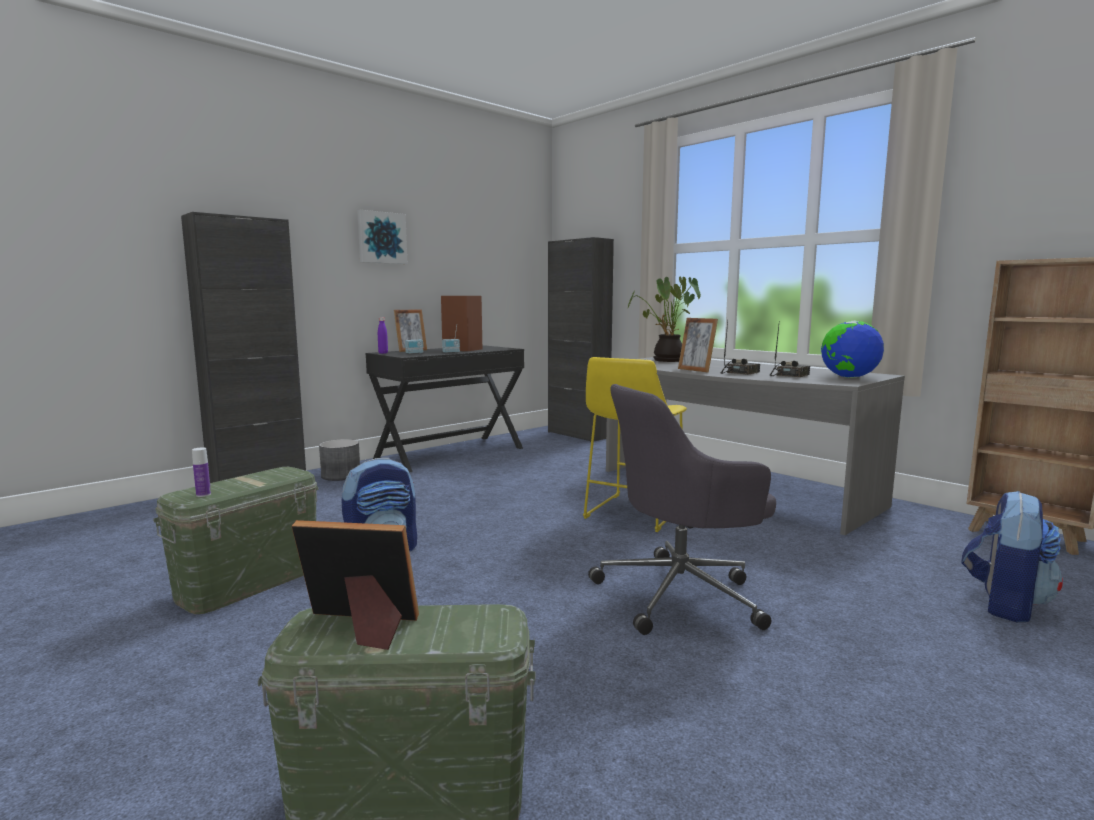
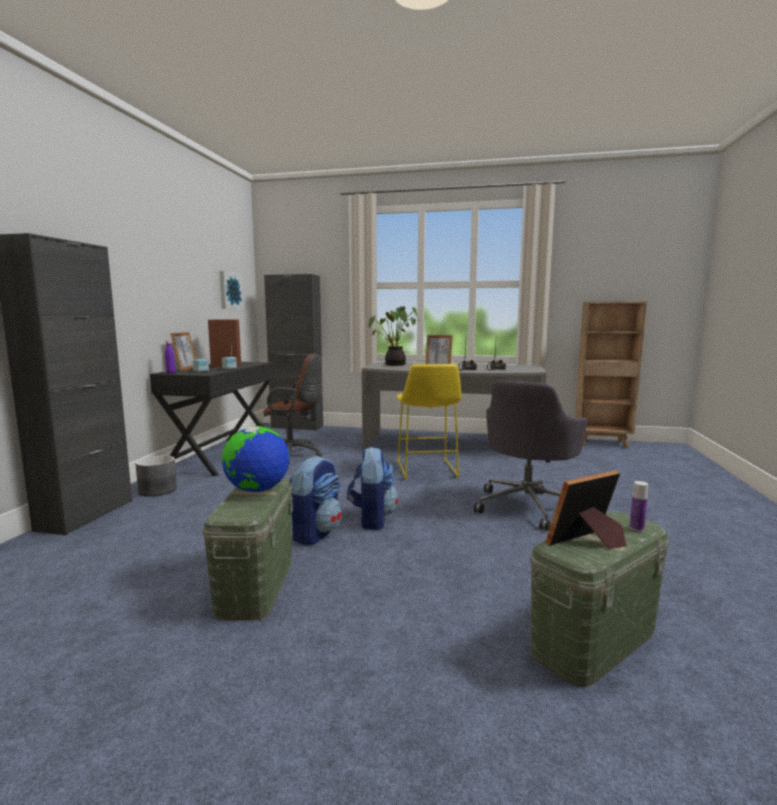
camera: 35 degrees left, 0 degrees up
(203, 495) = (249, 510): bottle -> bottle (636, 528)
(381, 238) = (154, 266): picture -> picture (230, 290)
(517, 465) = (294, 455): none -> brown office chair
(849, 377) = (524, 368): globe -> globe (257, 490)
(1004, 604) = (640, 474): backpack -> backpack (372, 519)

